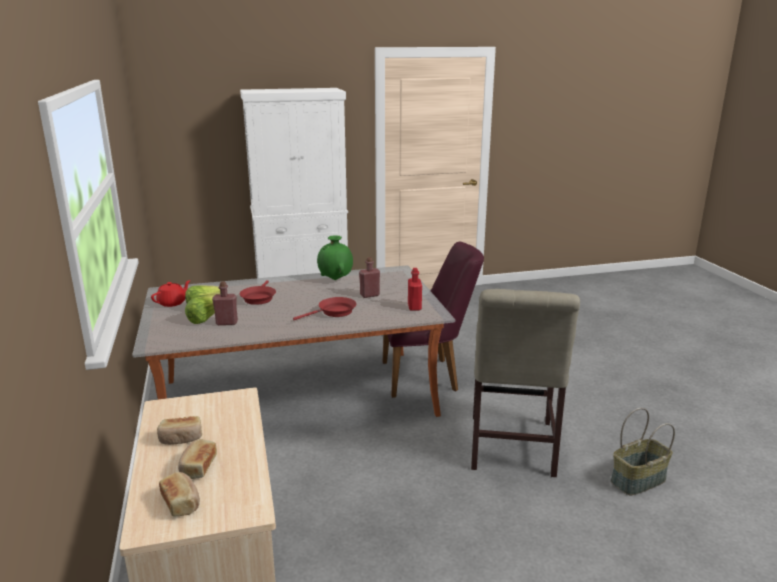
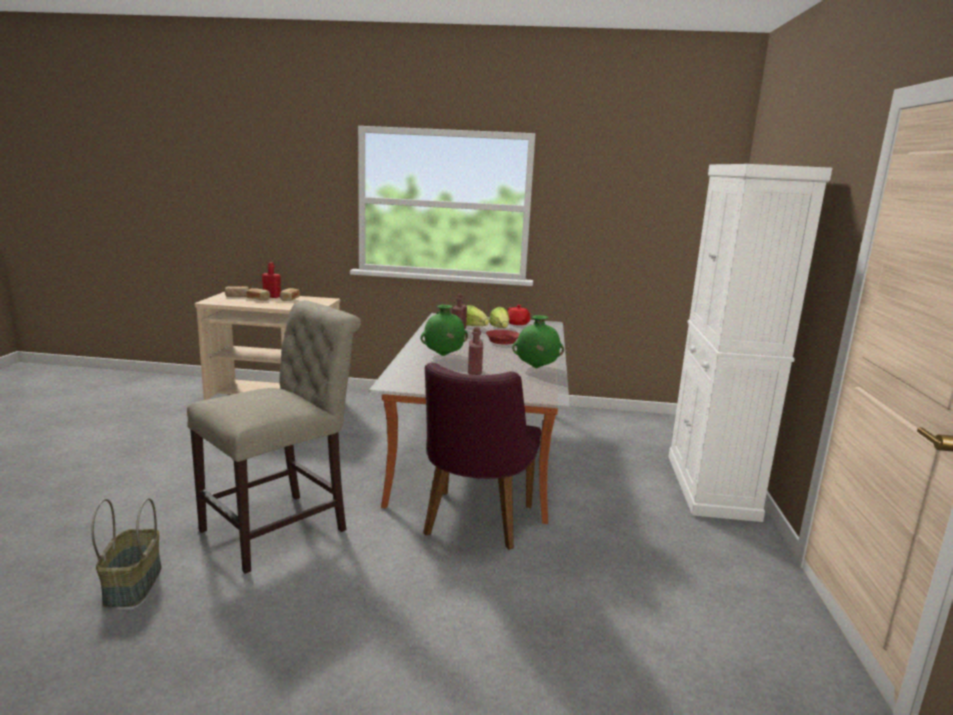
camera: 110 degrees right, 5 degrees down
(334, 312) = (443, 355): red frying pan -> green vase
(414, 307) = (420, 380): red bottle -> red bottle (272, 296)
(511, 449) = (282, 528): beige chair -> beige chair turned 105 degrees clockwise

